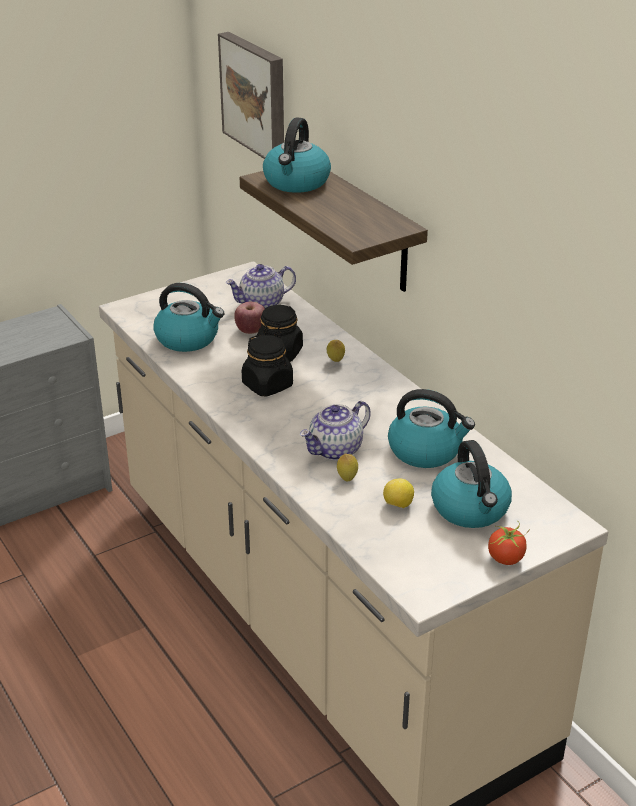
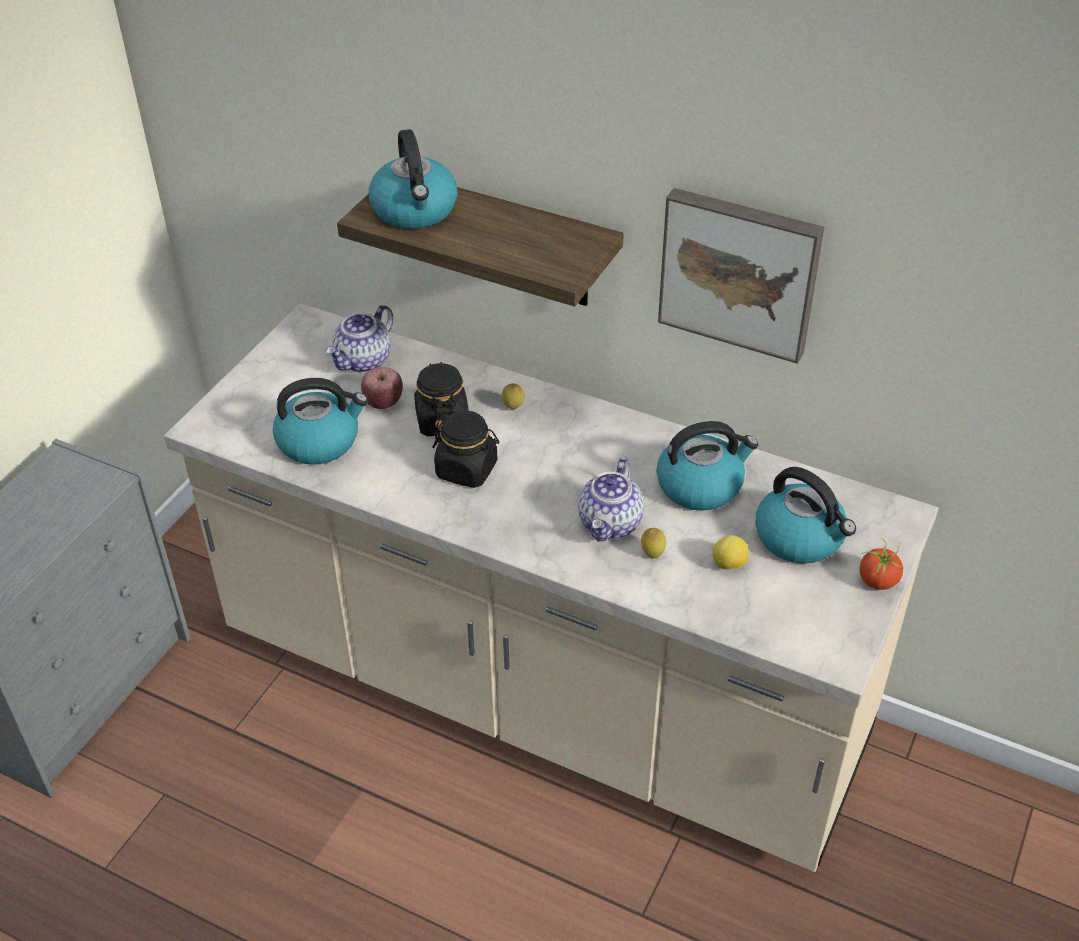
camera: 30 degrees left, 10 degrees up
(256, 96) = (276, 100): picture -> picture (740, 272)

